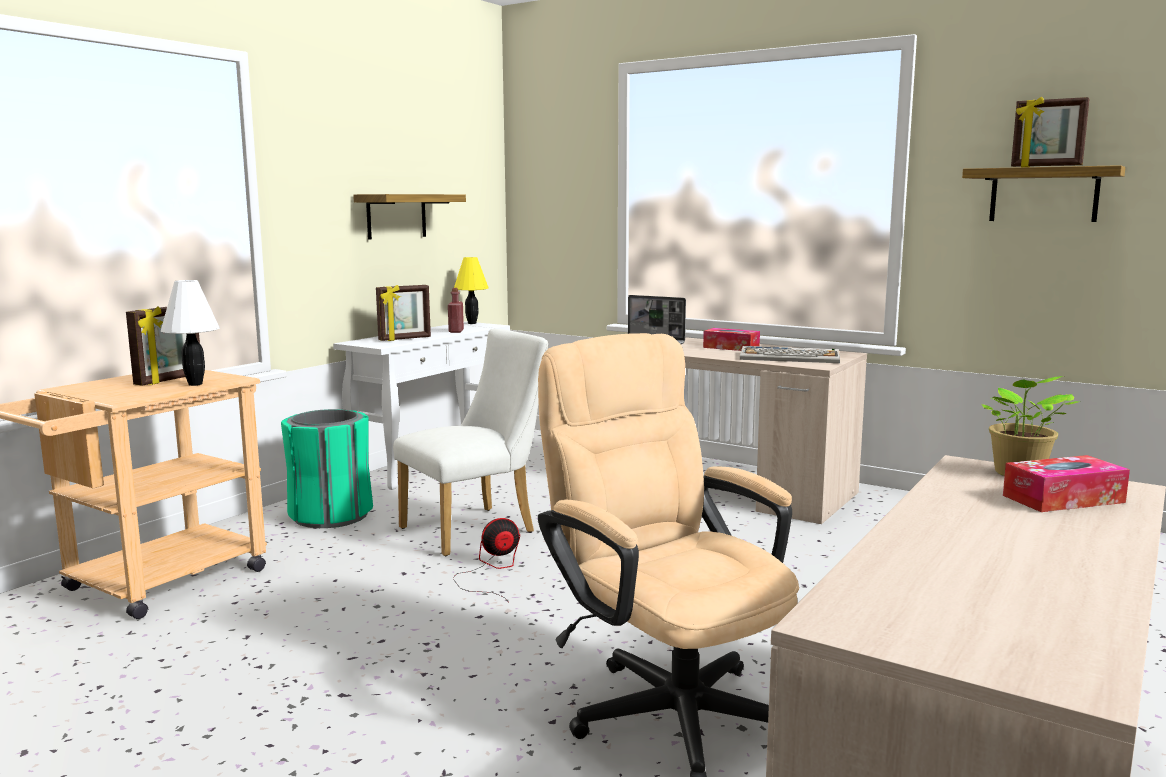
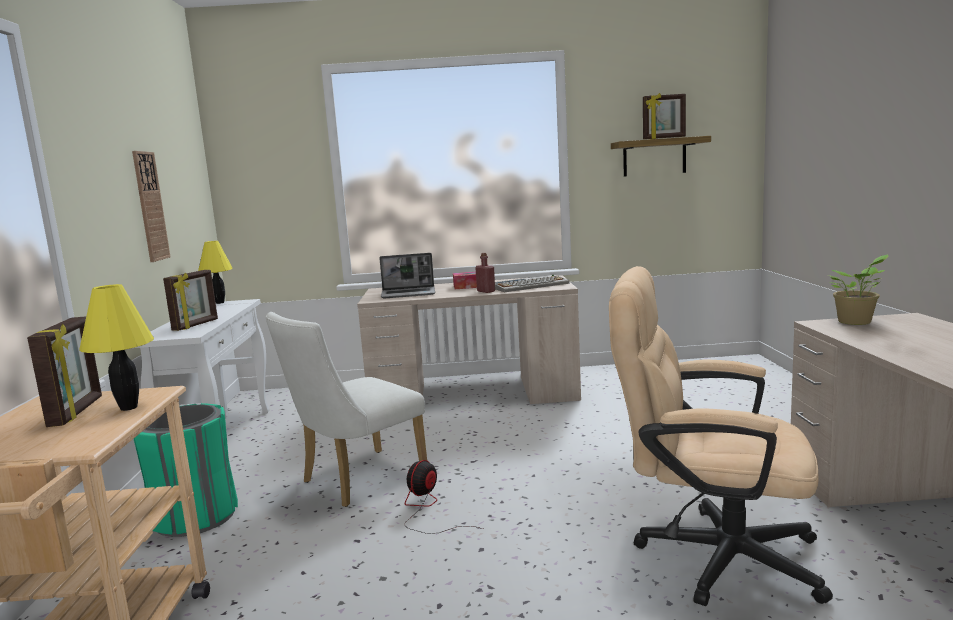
camera: 35 degrees left, 0 degrees up
(196, 384) = (129, 407): white table lamp -> yellow table lamp
(396, 216) = (150, 206): shelf -> wall clock
(456, 331) = (226, 311): red bottle -> red bottle (486, 291)
(477, 528) = (356, 481): white chair -> white chair turned 150 degrees counterclockwise
(1063, 499) = (913, 329): tissue box -> none

